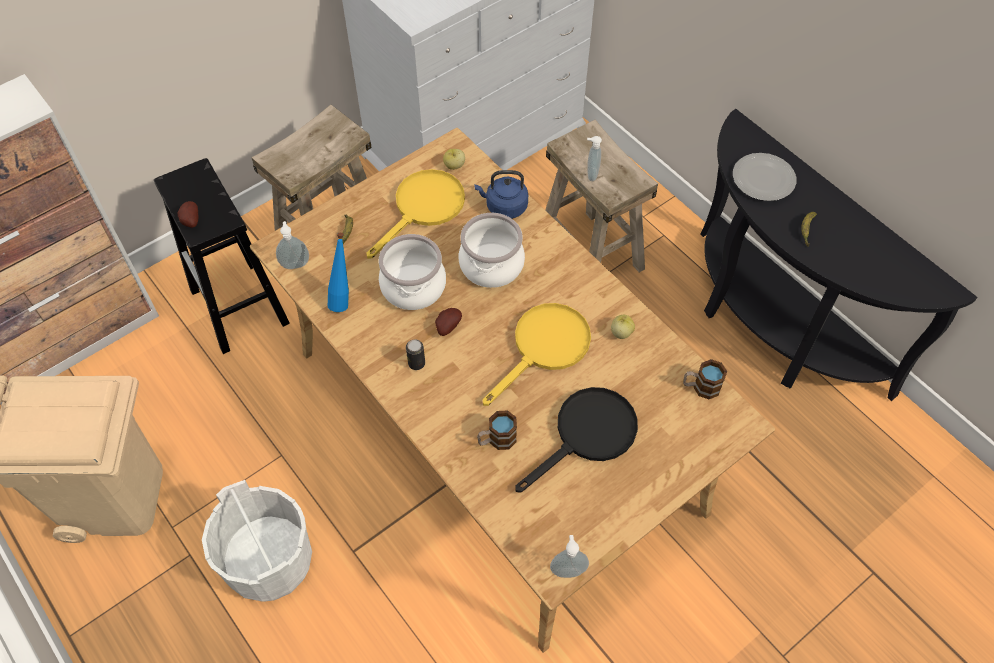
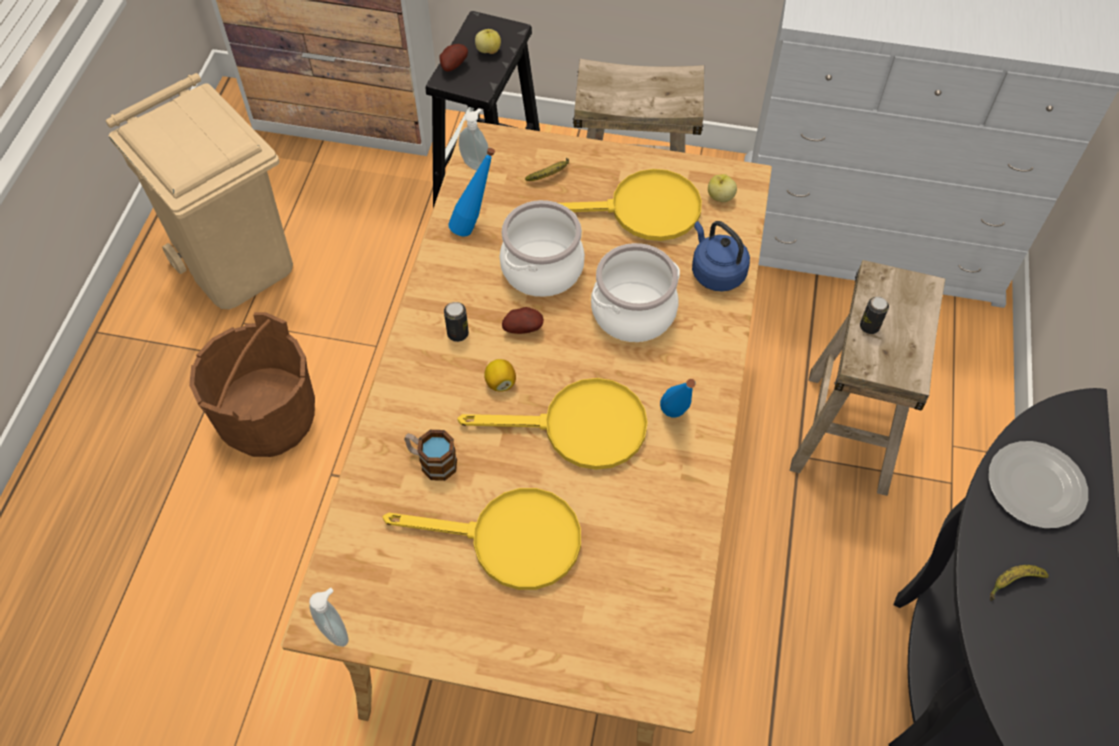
camera: 50 degrees right, 0 degrees up
(269, 562) = (268, 418): white bucket -> brown bucket
(475, 366) = (500, 383): none -> lemon
(584, 298) = (675, 420): none -> blue bottle
(587, 435) = (510, 540): black frying pan -> yellow frying pan
(591, 174) = (869, 326): soap dispenser -> can
(621, 332) = (667, 485): apple -> apple (488, 50)
(700, 387) = (673, 612): mug -> none

